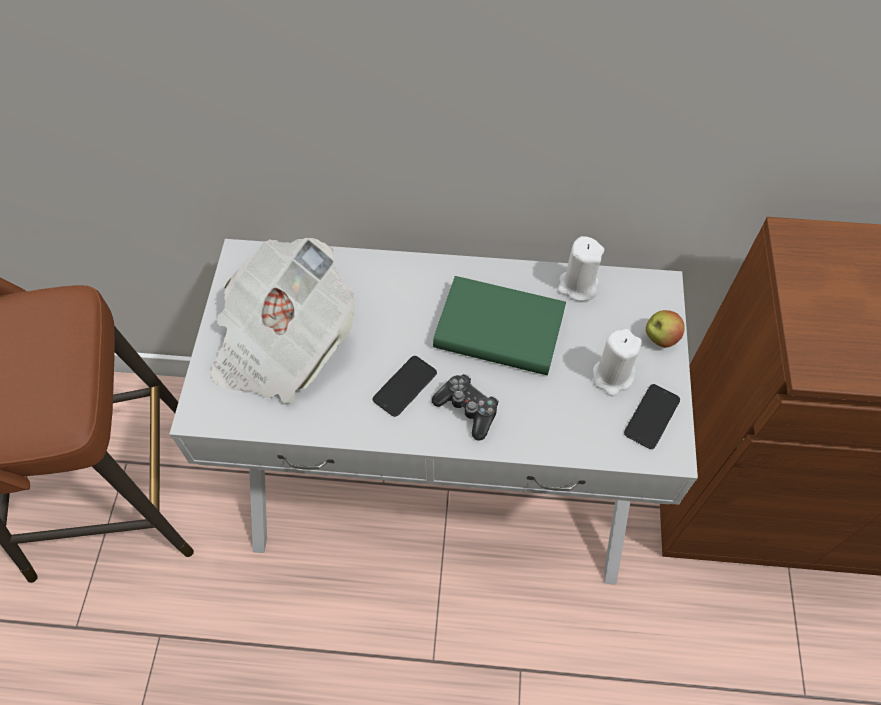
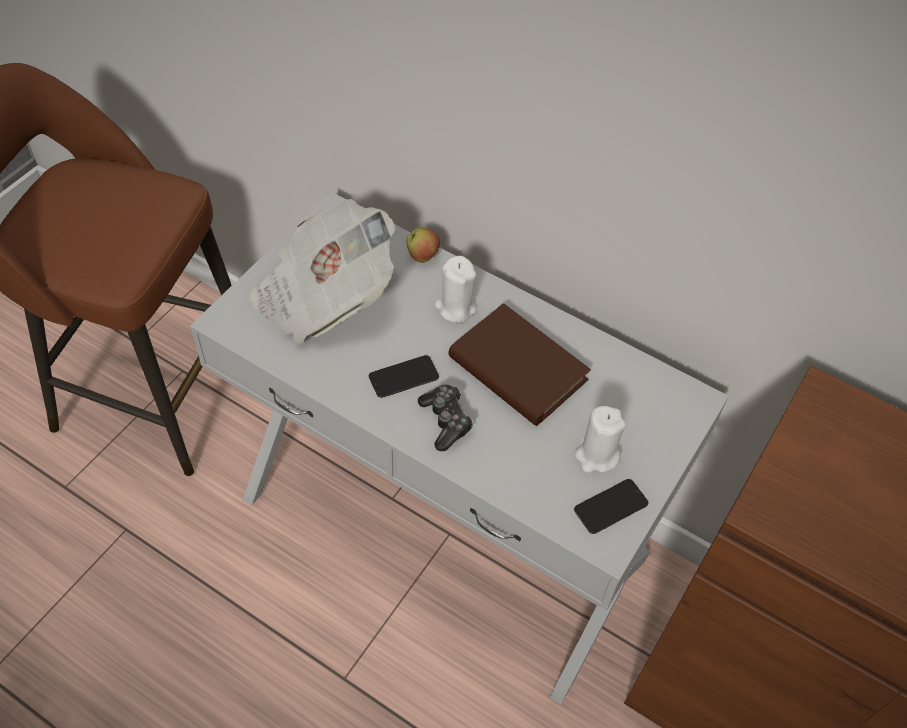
camera: 25 degrees right, 5 degrees down
(499, 330) = (517, 369): green book -> brown book
(577, 286) = (616, 364): white candle -> white candle (455, 308)
(660, 338) = (665, 444): apple -> apple (422, 256)

